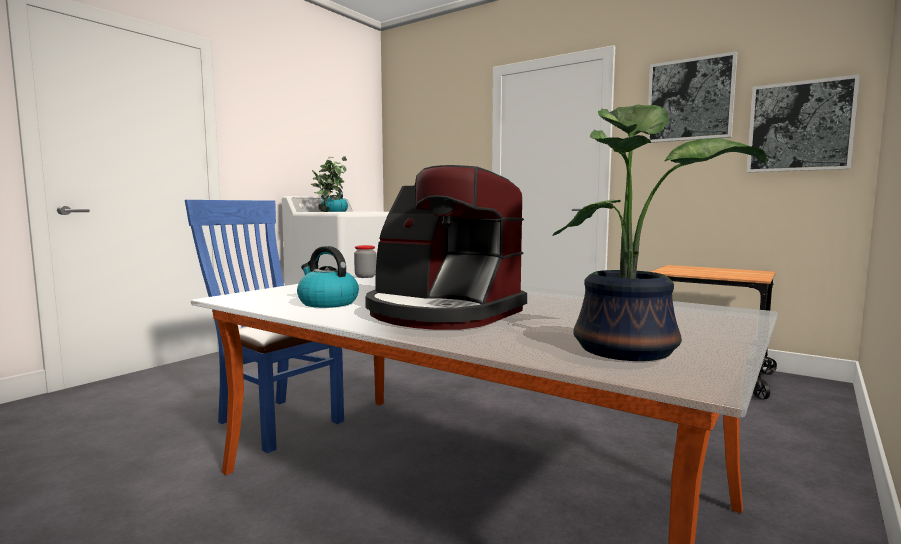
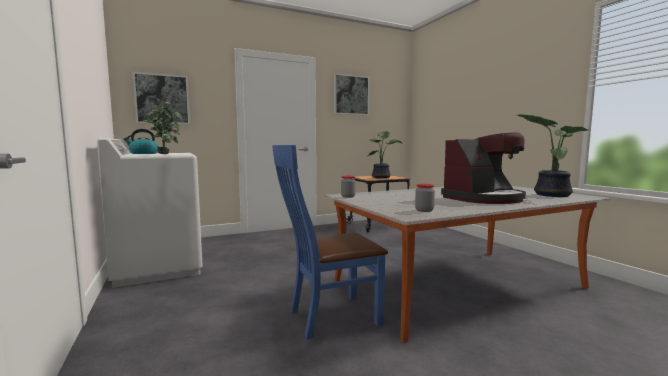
camera: 60 degrees left, 0 degrees up
(271, 299) = (424, 210): none -> jar
(327, 303) = (445, 205): kettle -> none
(709, 273) = (382, 177): none -> potted plant
(800, 126) = (389, 114): picture -> picture (162, 99)

